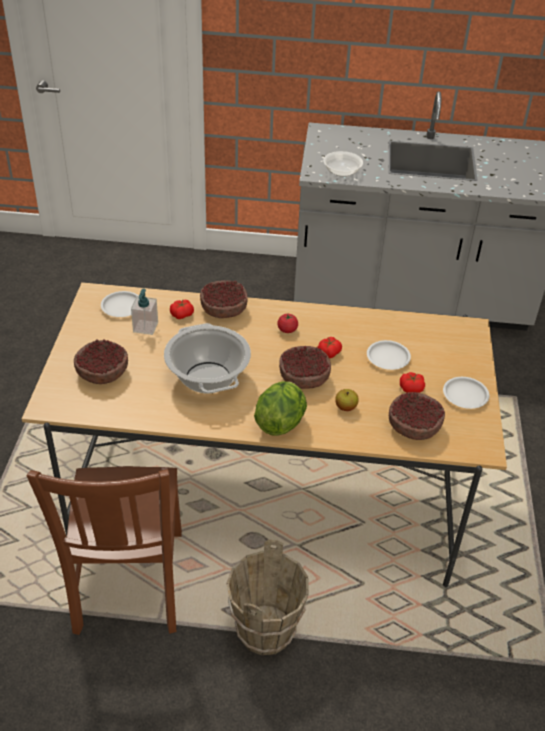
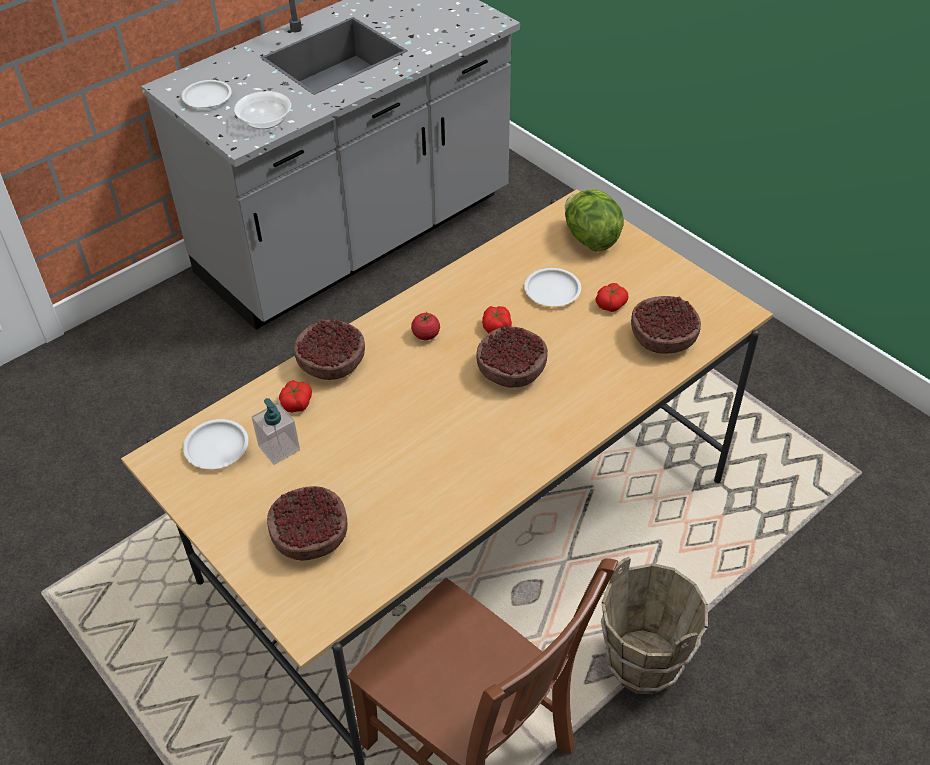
camera: 45 degrees left, 5 degrees up
(207, 378) = (425, 447): cooking pot -> none
(280, 422) = (556, 431): lettuce -> lettuce (590, 238)
(345, 407) = (587, 368): apple -> none
(465, 395) = (659, 275): white plate -> white plate (207, 97)

